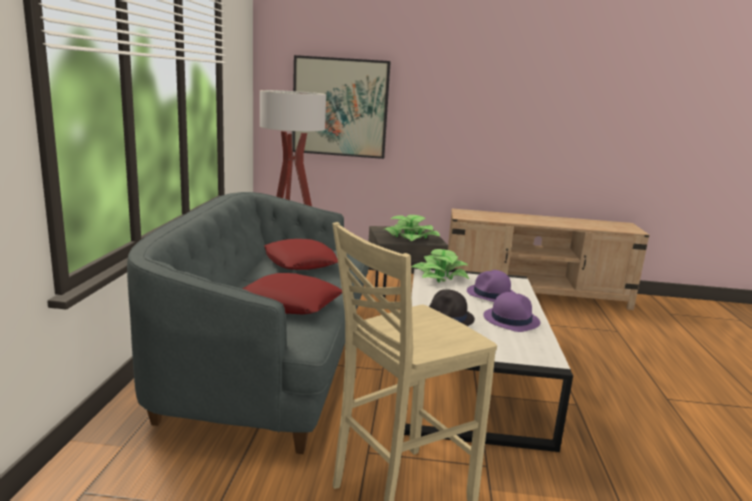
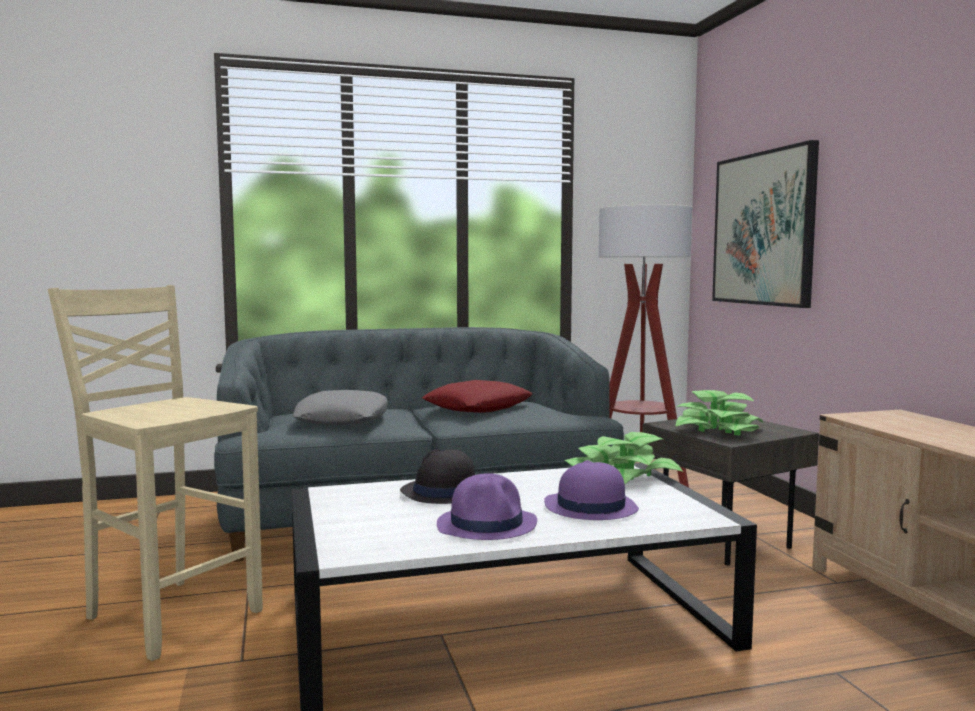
camera: 70 degrees right, 10 degrees down
(289, 302) = (342, 419): red pillow -> grey pillow

